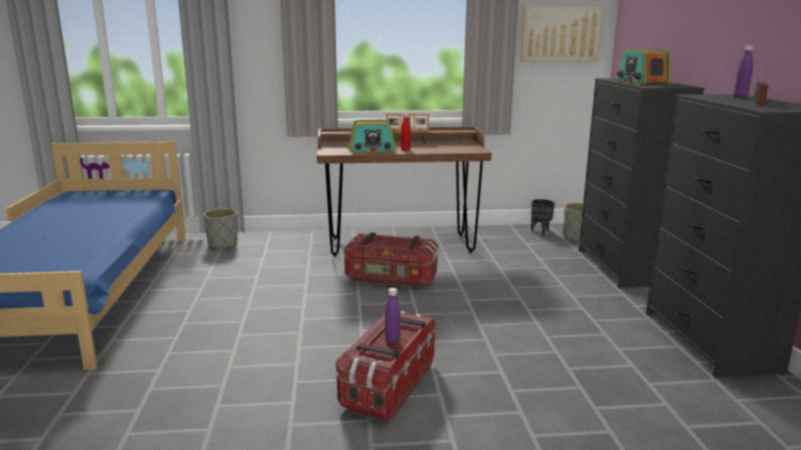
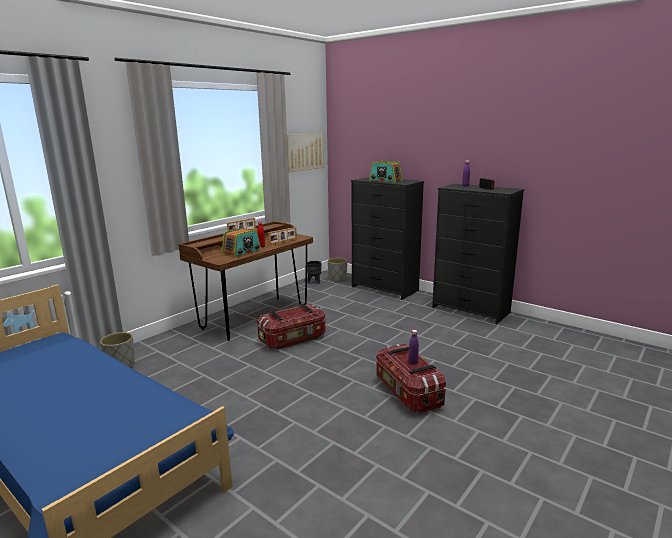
camera: 45 degrees left, 0 degrees up
(439, 151) = (283, 242): none -> picture frame

